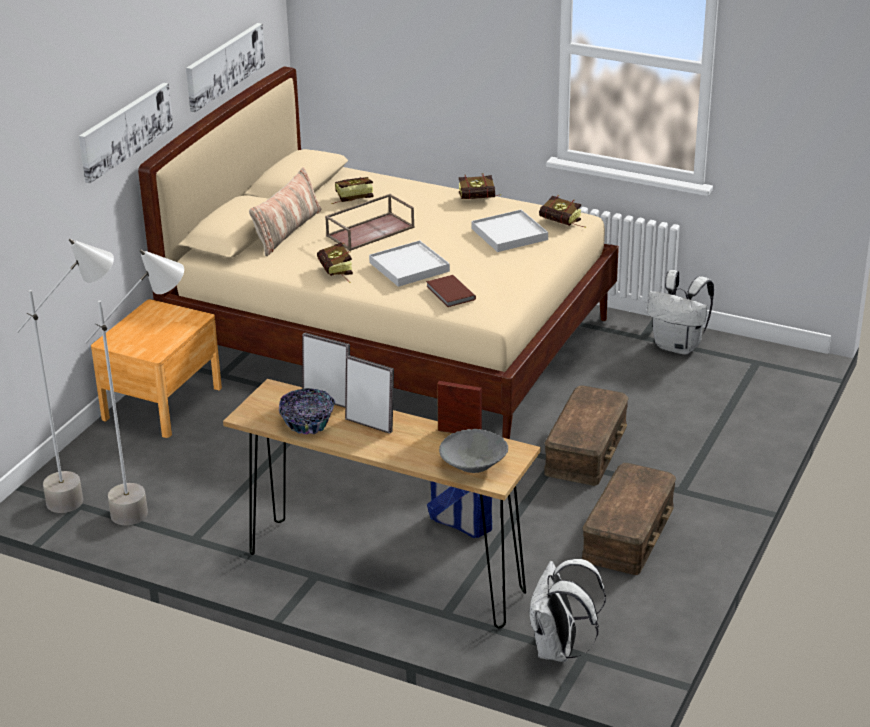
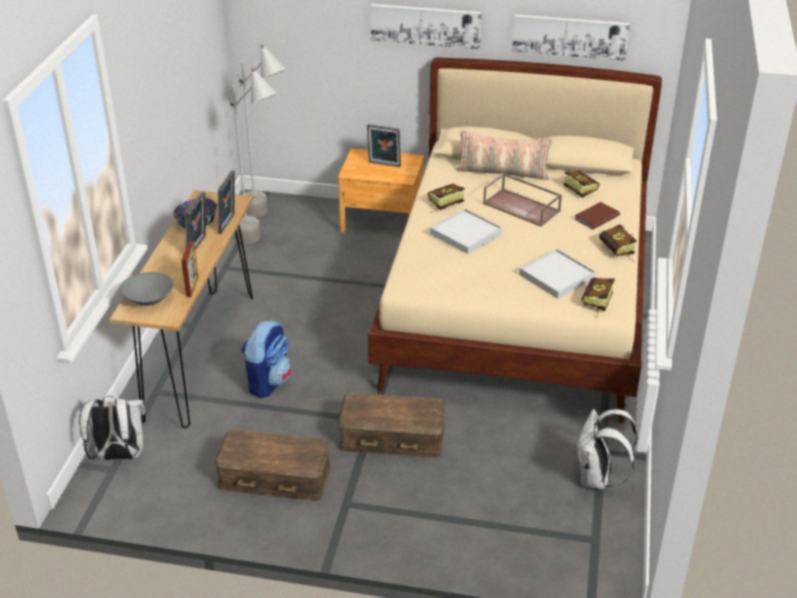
camera: 75 degrees right, 5 degrees up
(153, 328) = (384, 165): none -> picture frame
(450, 293) = (429, 259): brown book -> brown book (595, 217)

